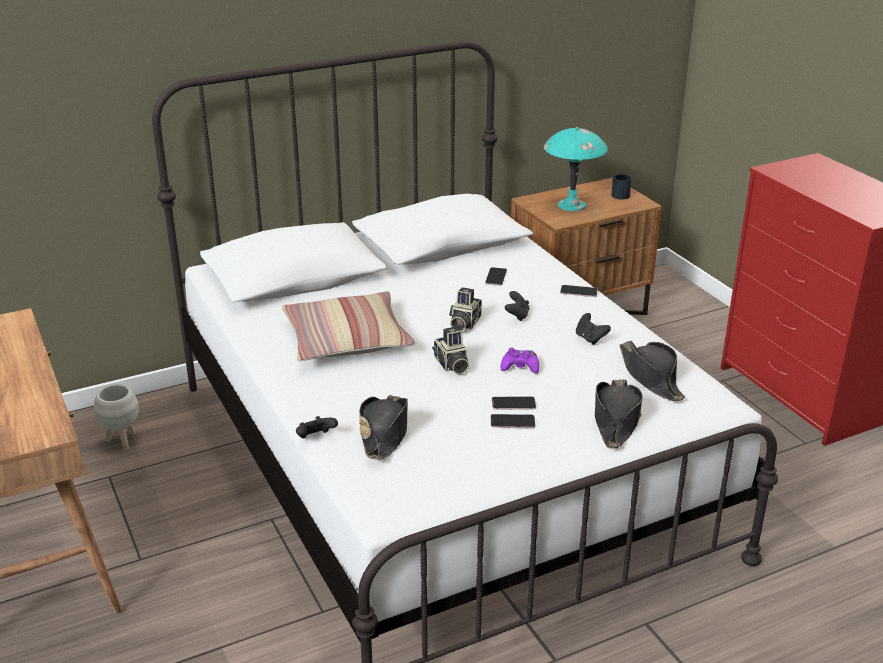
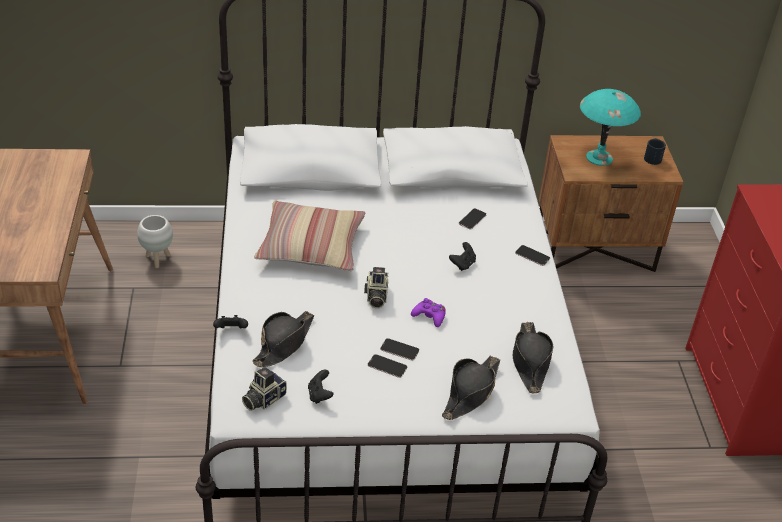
camera: 20 degrees right, 10 degrees up
(463, 323) = (413, 259): camera -> camera (263, 398)
(590, 339) = (507, 307): black game controller -> black game controller (319, 395)

